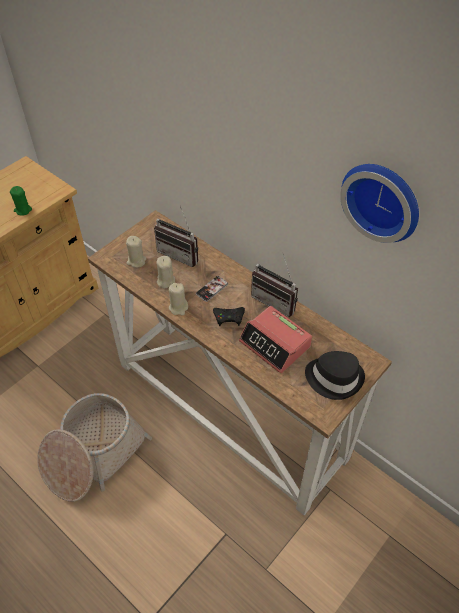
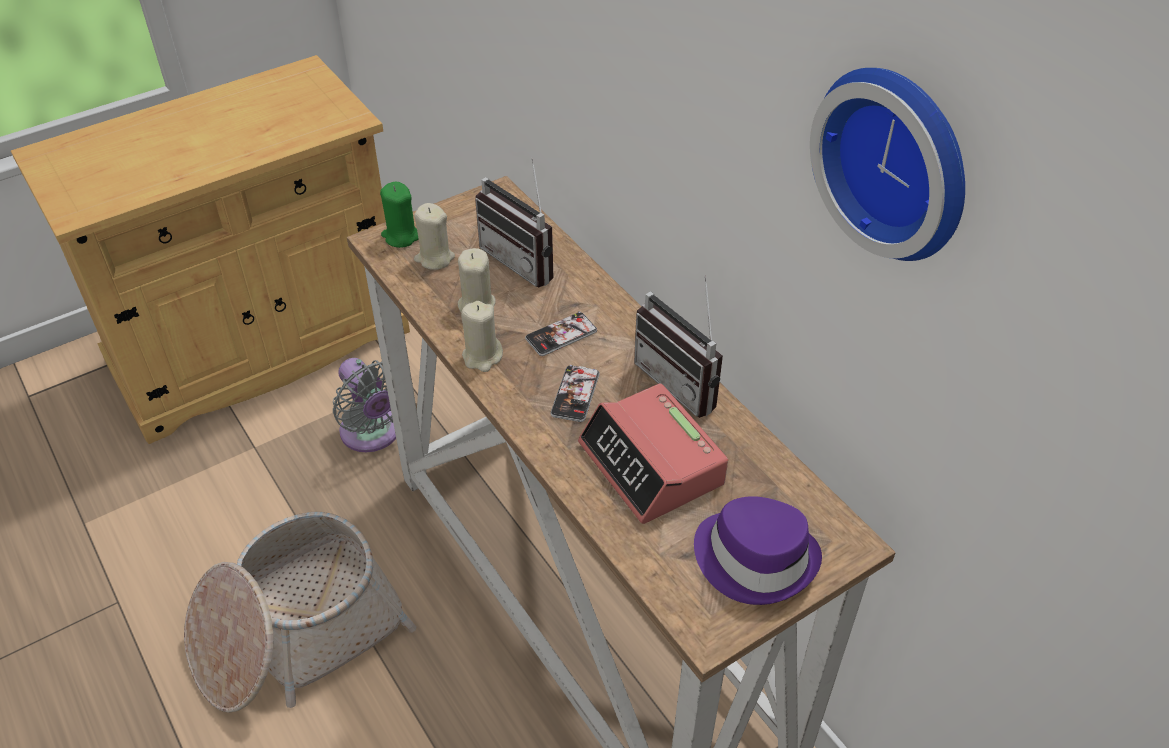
camera: 15 degrees right, 5 degrees down
(23, 210) = (274, 142): green candle -> green candle (401, 236)
(97, 346) = (373, 434): none -> grey fan
(229, 317) = (575, 394): black game controller -> phone
(334, 377) = (755, 558): black hat -> purple hat

